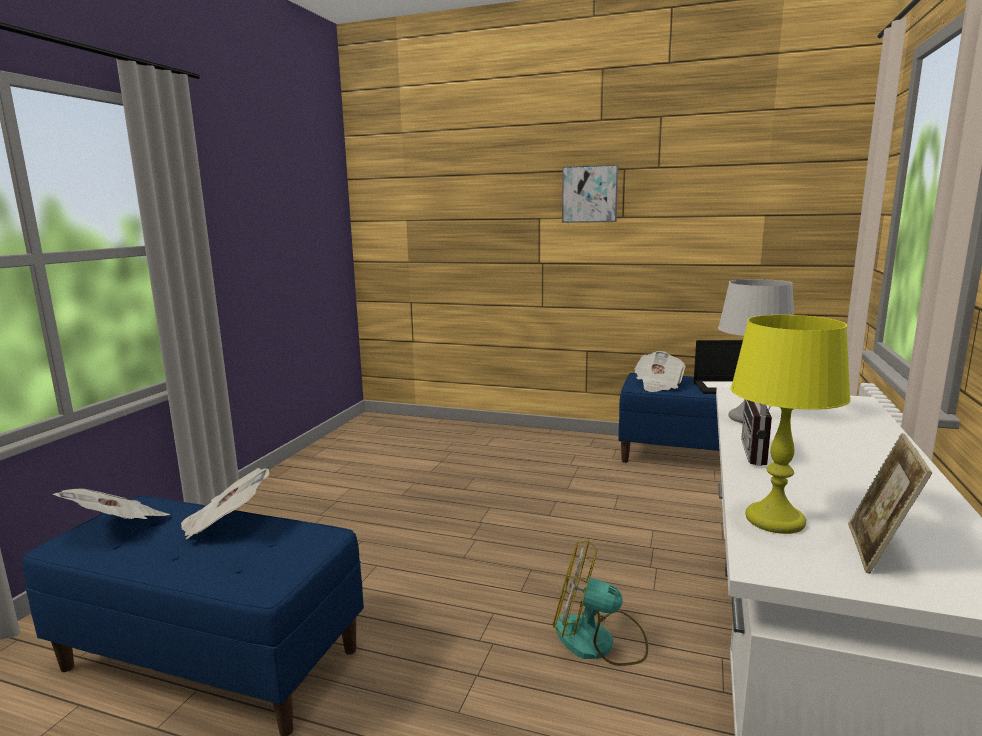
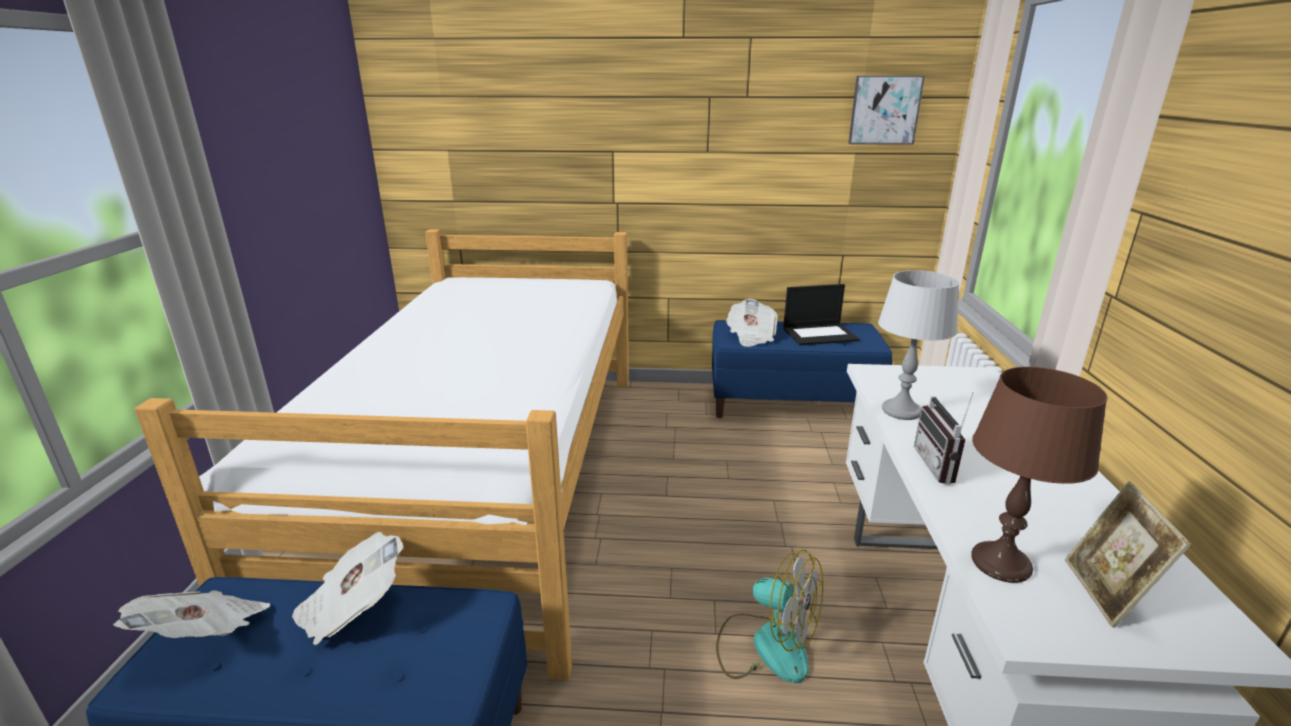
camera: 15 degrees left, 10 degrees up
(399, 487) = (491, 479): none -> bed
(590, 194) = (671, 125): picture -> picture (884, 110)
(598, 641) = (766, 645): fan -> fan turned 150 degrees counterclockwise
(774, 520) = (1000, 564): yellow table lamp -> brown table lamp

